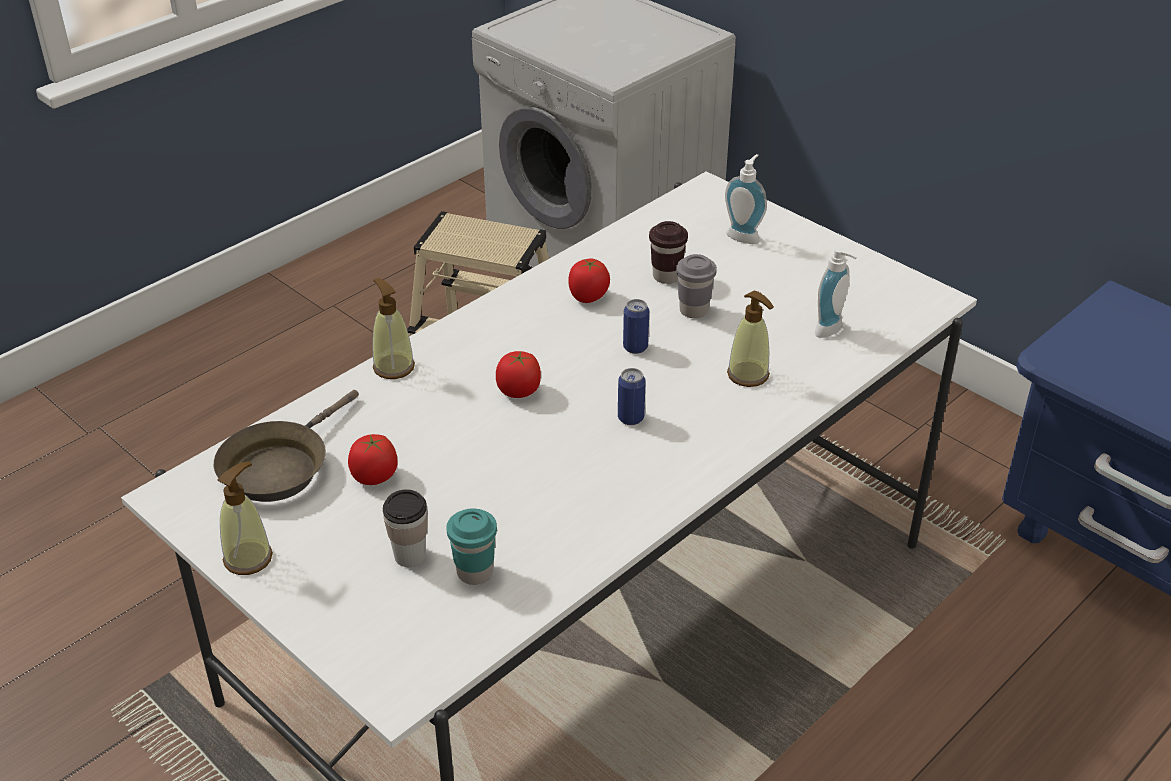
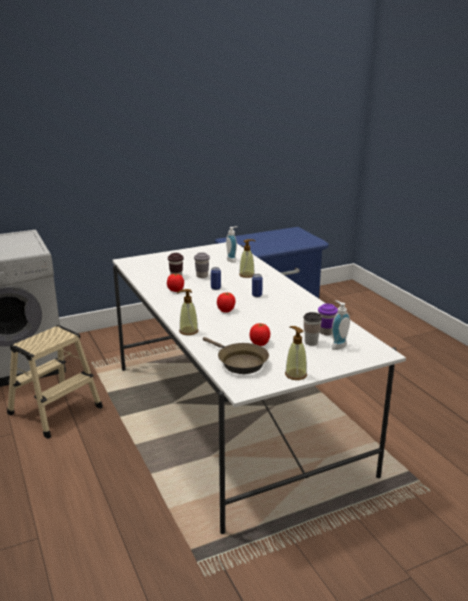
camera: 70 degrees left, 15 degrees down
(474, 572) = (326, 332): turquoise cup -> purple cup
(744, 235) = (164, 261): soap dispenser -> soap dispenser (337, 345)

